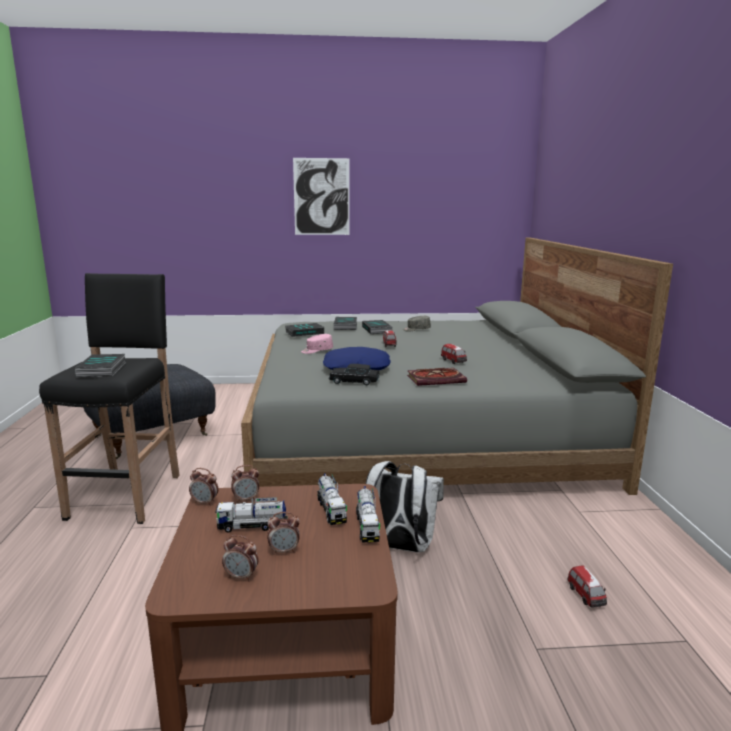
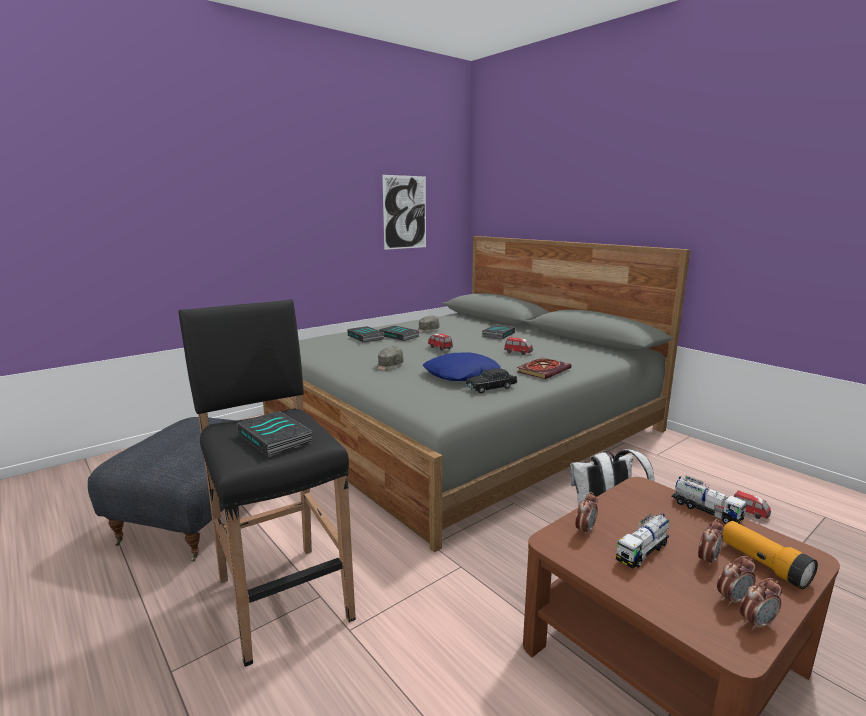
camera: 35 degrees left, 0 degrees up
(205, 502) = (561, 550): alarm clock -> alarm clock (756, 623)
(304, 332) = (339, 350): book -> book (498, 334)
(317, 351) = (388, 366): pink cap -> grey cap
(319, 572) = (763, 564): none -> flashlight
(321, 197) = (293, 200): picture -> picture (405, 212)
(331, 510) = (659, 509): toy truck -> none

